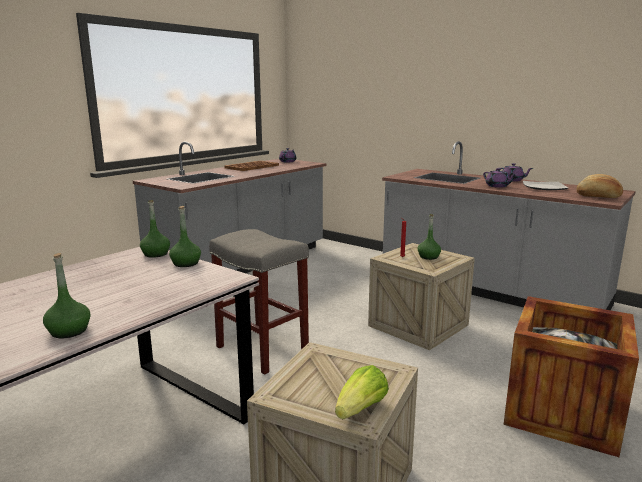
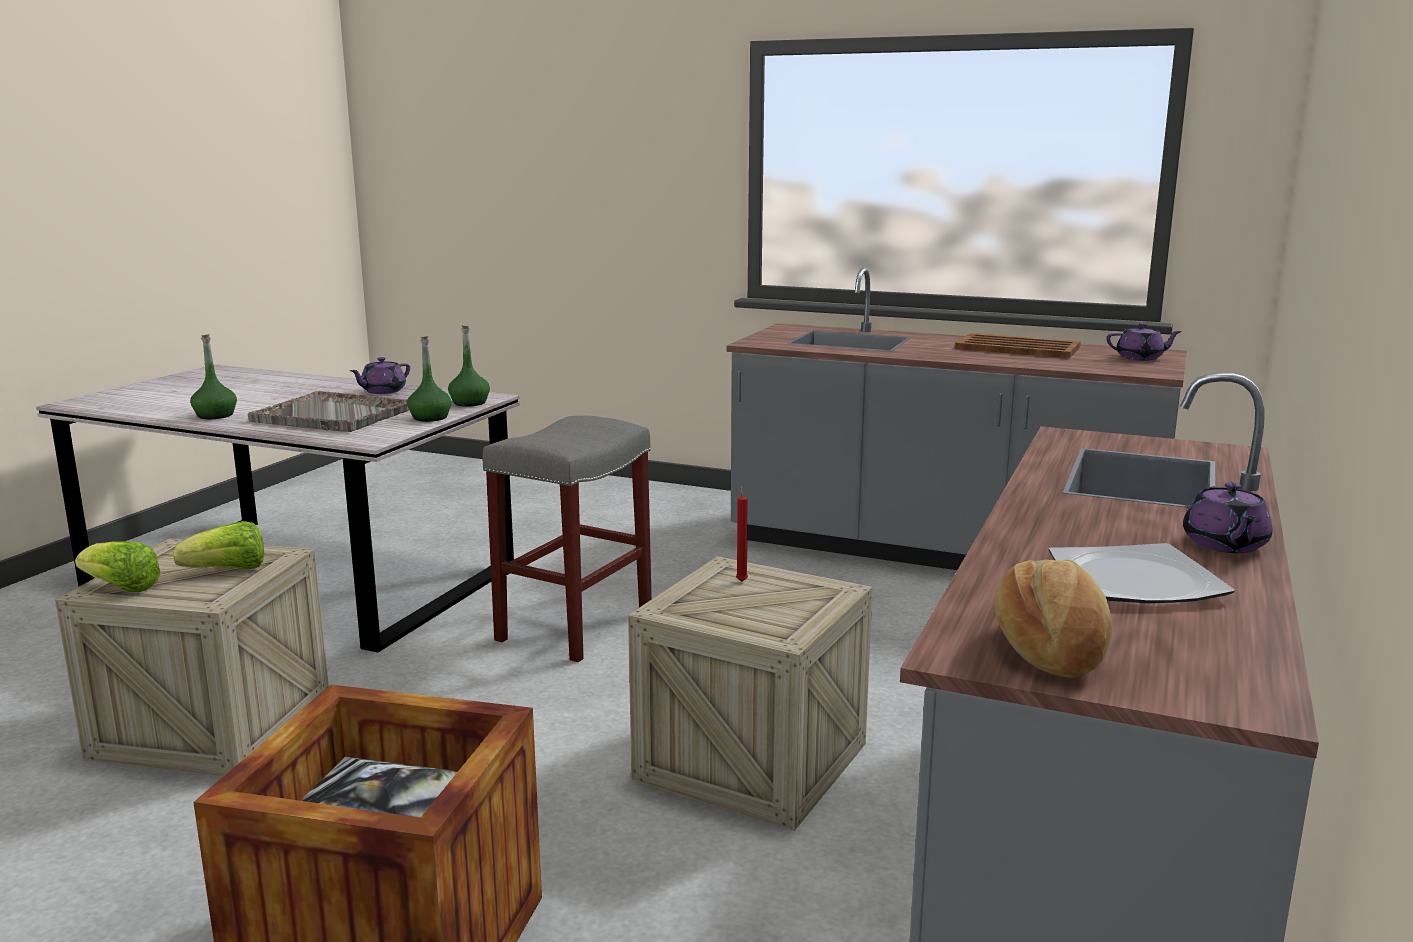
camera: 75 degrees right, 0 degrees up
(137, 288) = (333, 415): none -> grey tray
(341, 369) = (228, 571): none -> lettuce
(428, 257) = (764, 605): green bottle -> none
(497, 186) = (1064, 525): purple teapot -> purple teapot (382, 391)

